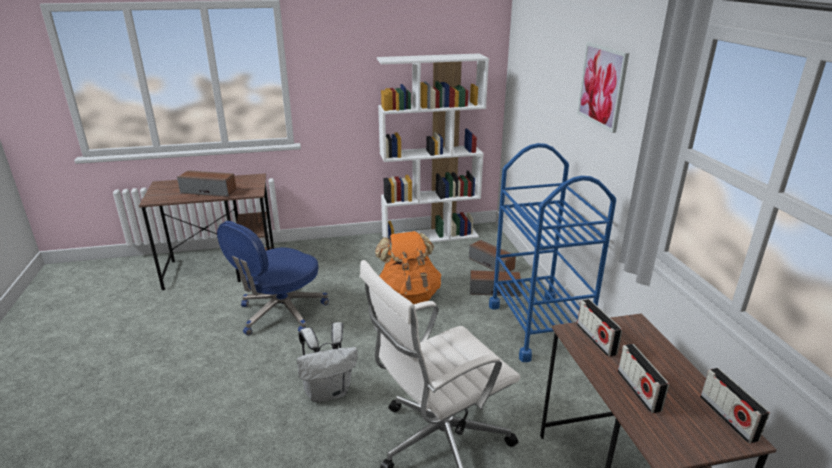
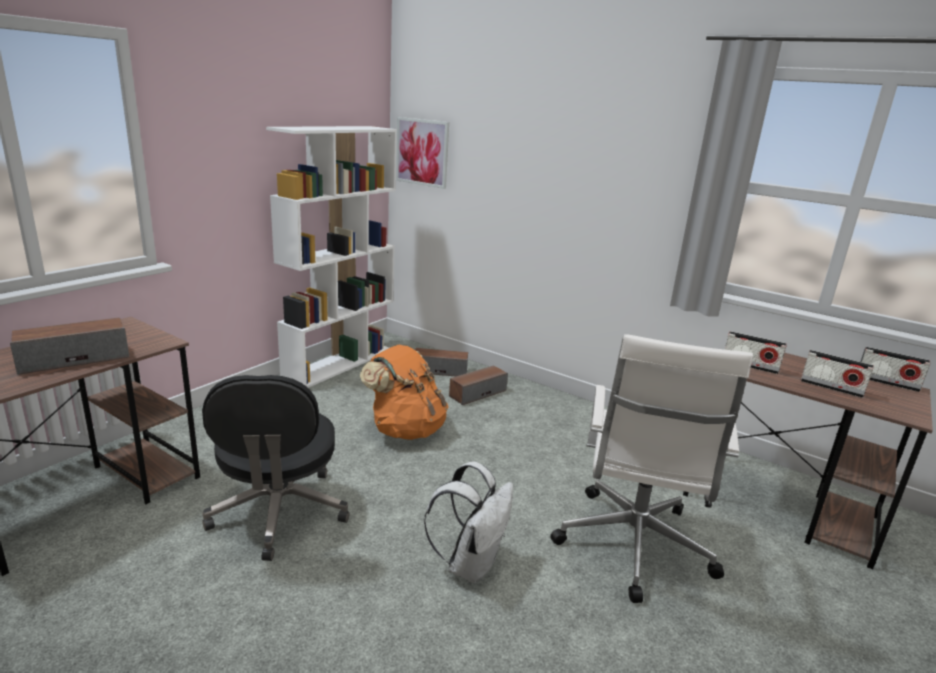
camera: 45 degrees left, 5 degrees down
(281, 313) = (279, 513): blue office chair -> black office chair
(538, 327) = (556, 410): blue cart -> none
(602, 86) = (596, 141): picture -> picture (422, 152)

